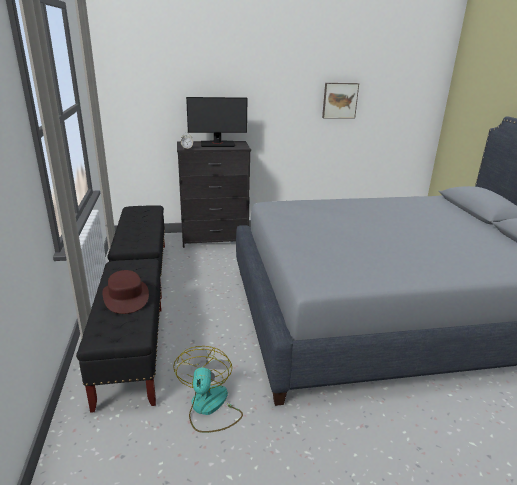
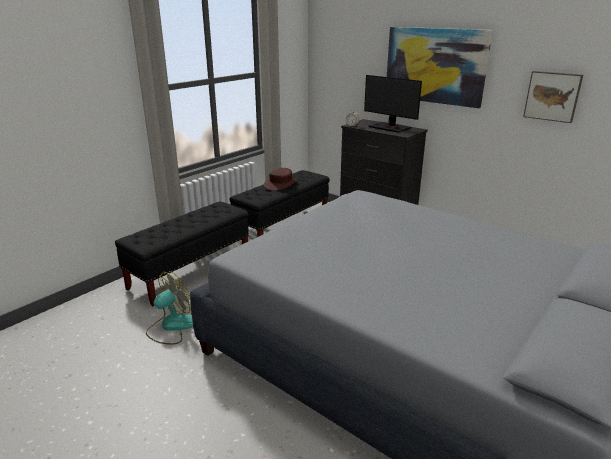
camera: 50 degrees right, 0 degrees up
(126, 297) = (183, 224): brown hat -> brown hat (281, 184)
(245, 84) = (435, 66): none -> picture

